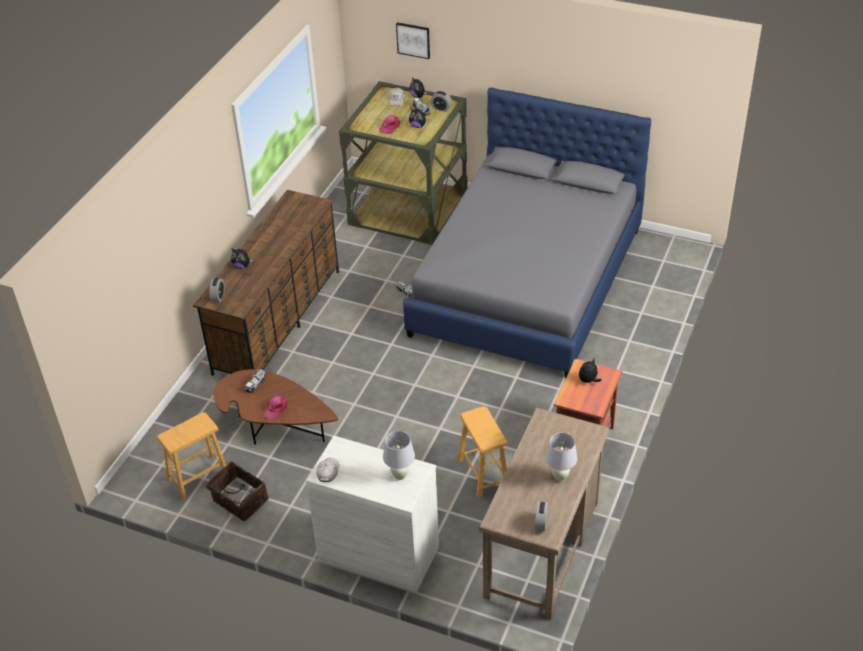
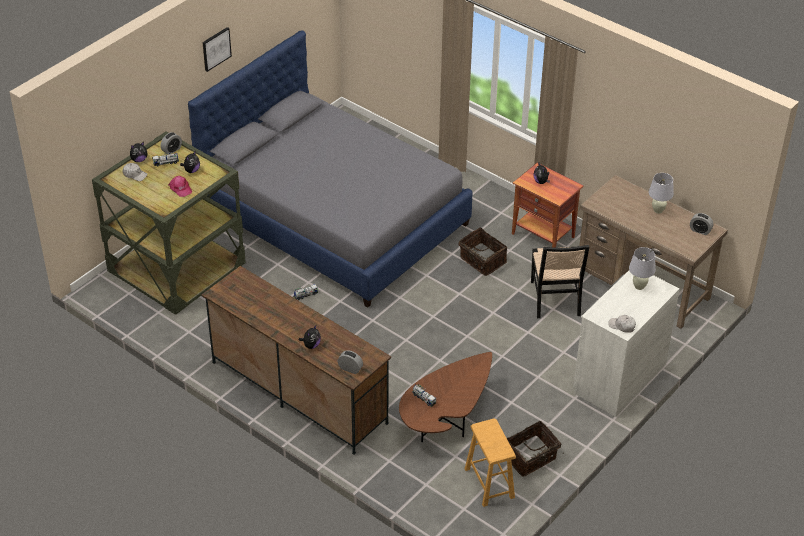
camera: 75 degrees left, 0 degrees up
(276, 408) = (462, 390): pink cap -> none
(413, 40) = (113, 112): picture -> picture (216, 48)
(483, 473) = (554, 299): brown stool -> chair
(516, 402) = (482, 261): none -> basket

